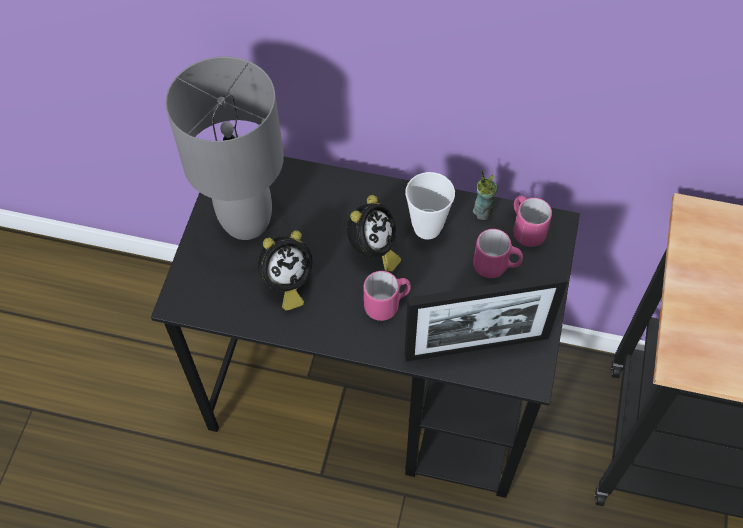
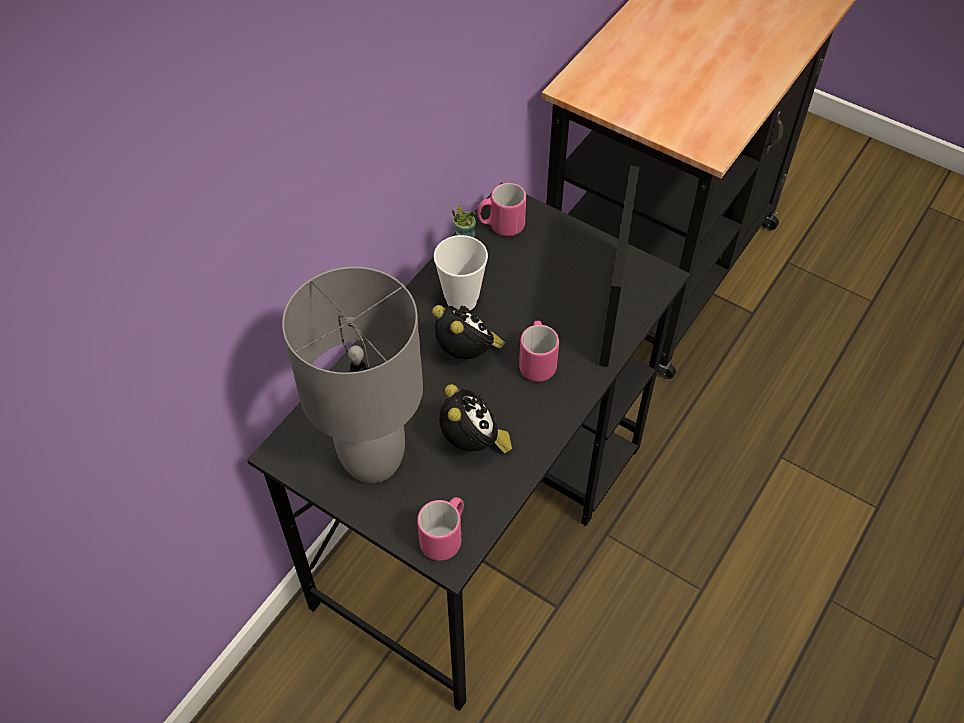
camera: 70 degrees left, 5 degrees down
(496, 266) = (532, 262): pink mug -> pink mug (445, 537)

